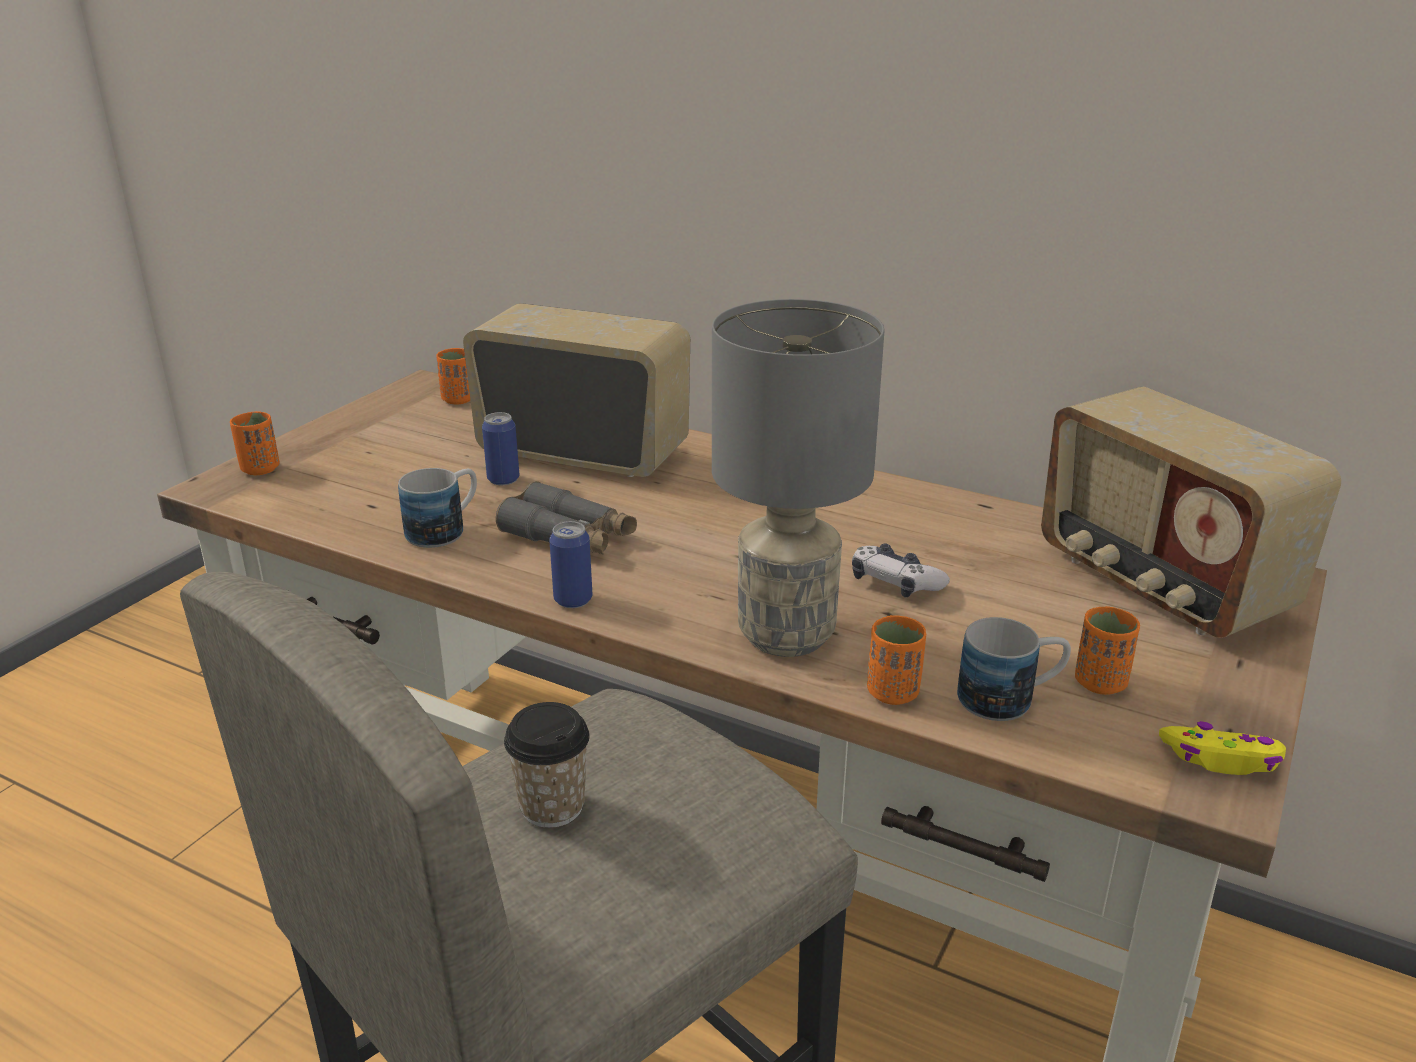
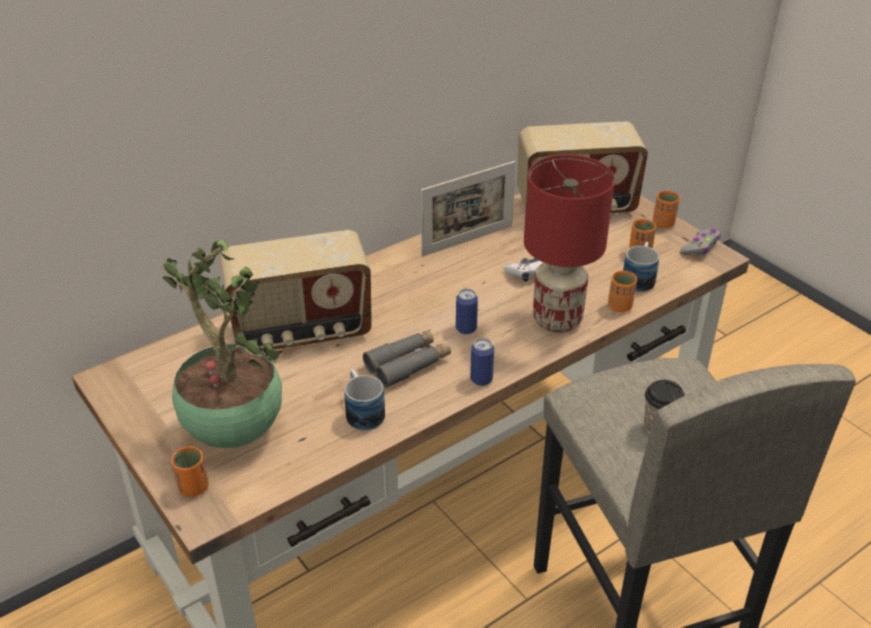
camera: 65 degrees left, 10 degrees up
(367, 463) = (232, 431): none -> potted plant
(458, 399) = (156, 367): orange cup -> orange cup (663, 223)
(503, 479) = (310, 373): can -> can (466, 328)
(584, 454) = (302, 332): radio -> radio turned 150 degrees counterclockwise
(784, 634) = (556, 321): grey table lamp -> red table lamp
(921, 512) = (467, 241): none -> picture frame
(1221, 759) = (700, 247): yellow game controller -> grey game controller

